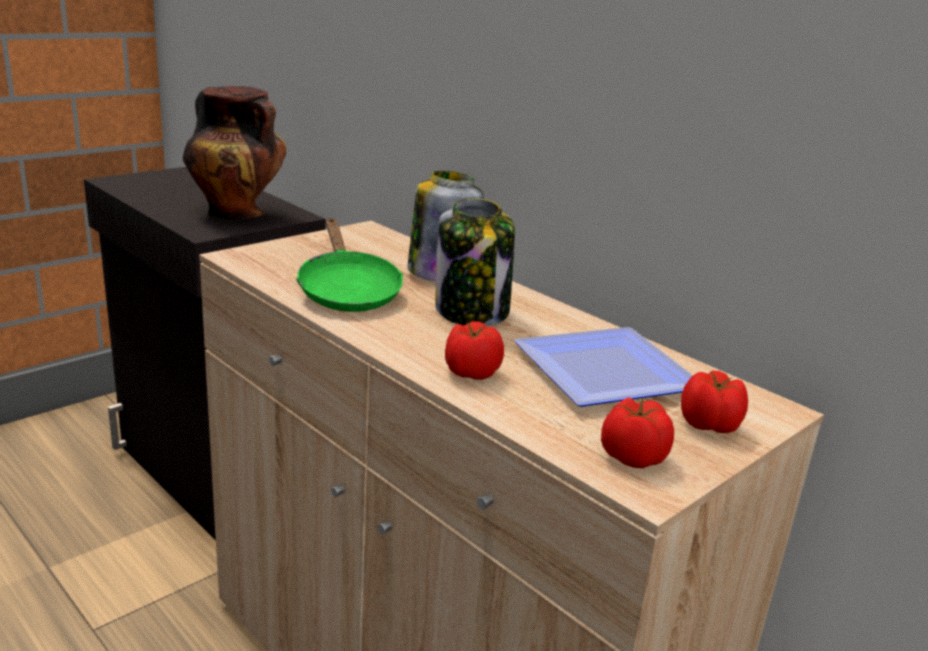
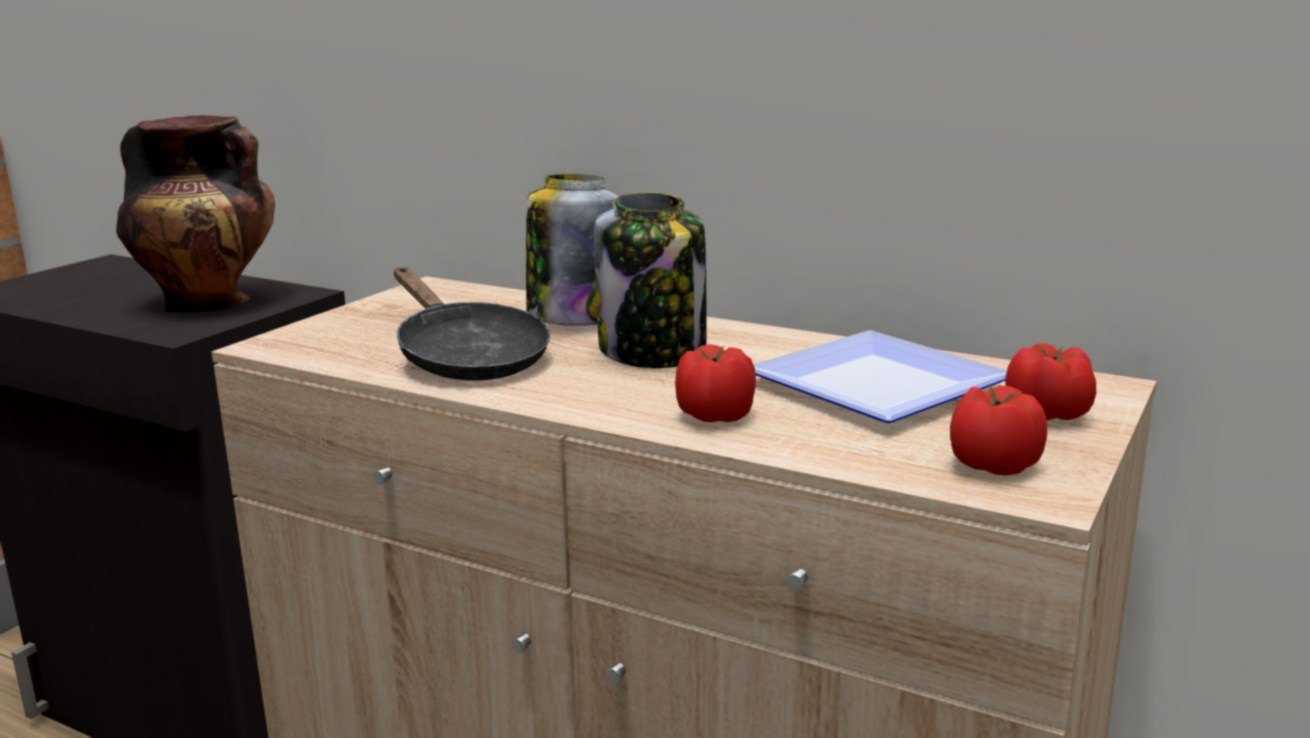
camera: 15 degrees left, 5 degrees down
(347, 291) = (466, 358): green frying pan -> black frying pan

